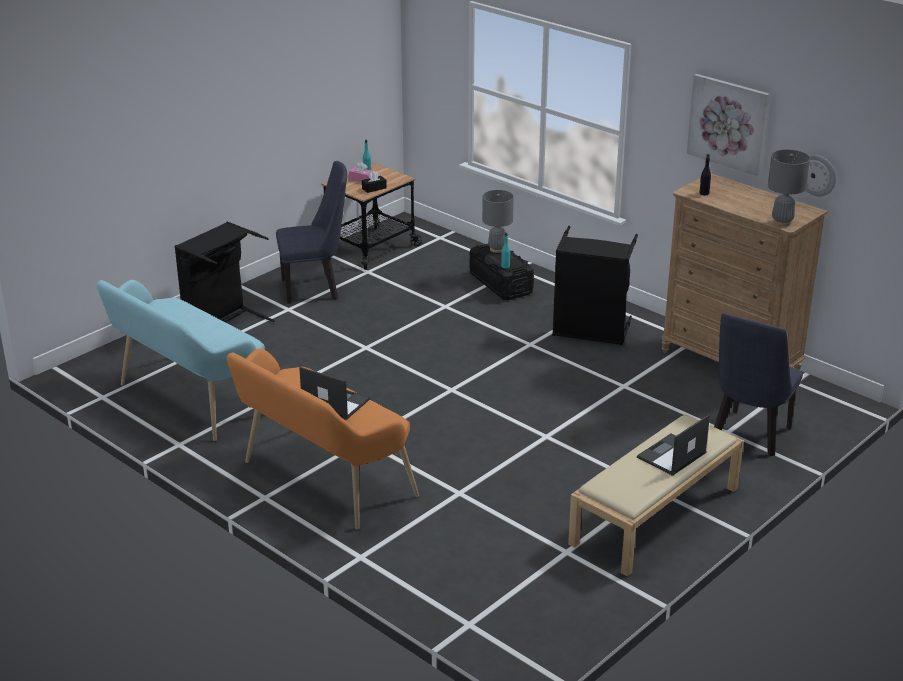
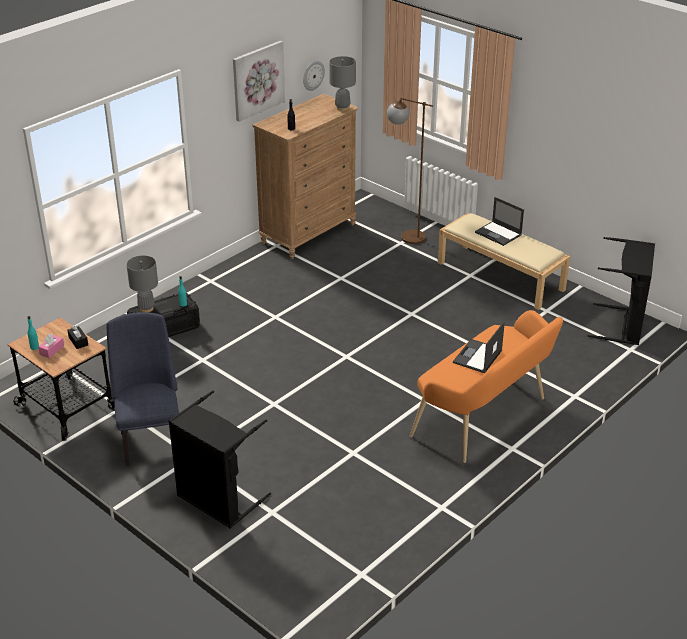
camera: 90 degrees left, 5 degrees up
(188, 401) = (367, 509): turquoise bench -> none
(590, 331) = (257, 288): black laundry basket -> black laundry basket (623, 326)
(749, 436) = (405, 235): blue chair -> brown floor lamp

